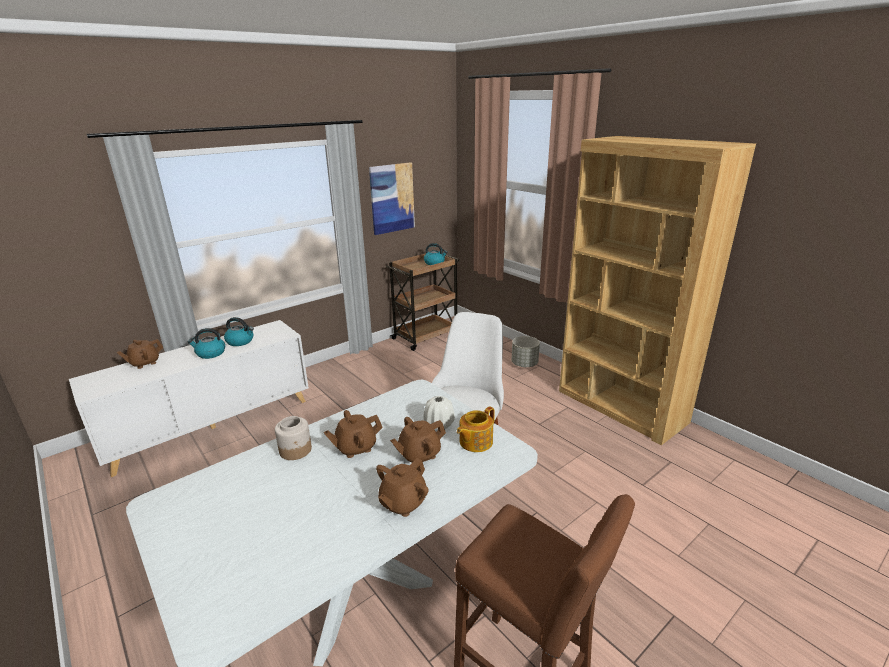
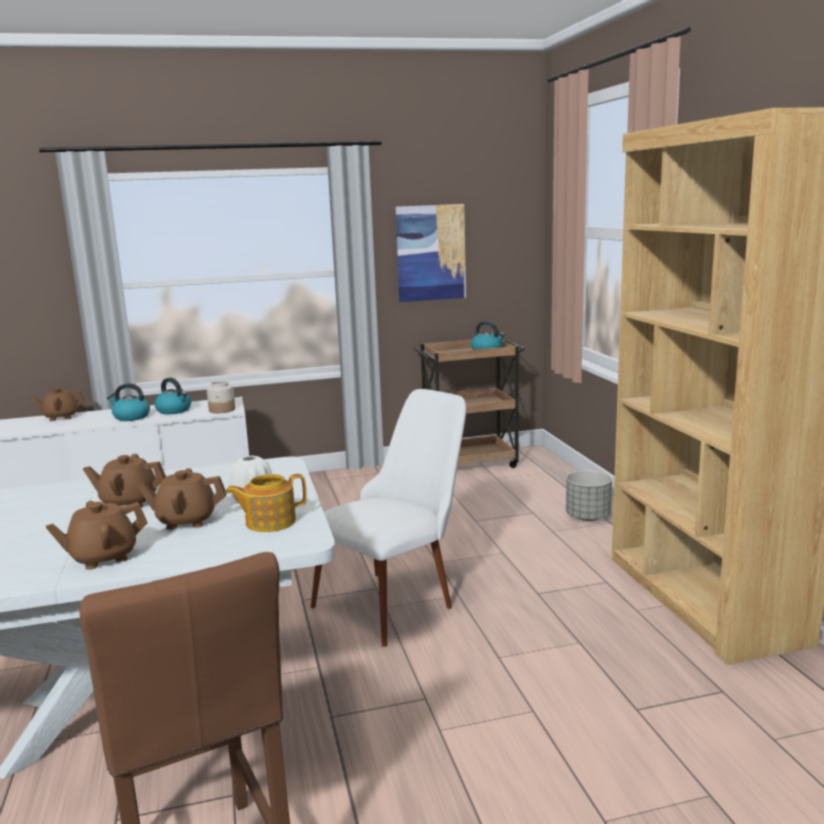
camera: 25 degrees right, 10 degrees down
(296, 450) = (68, 494): jar -> jar (222, 410)

